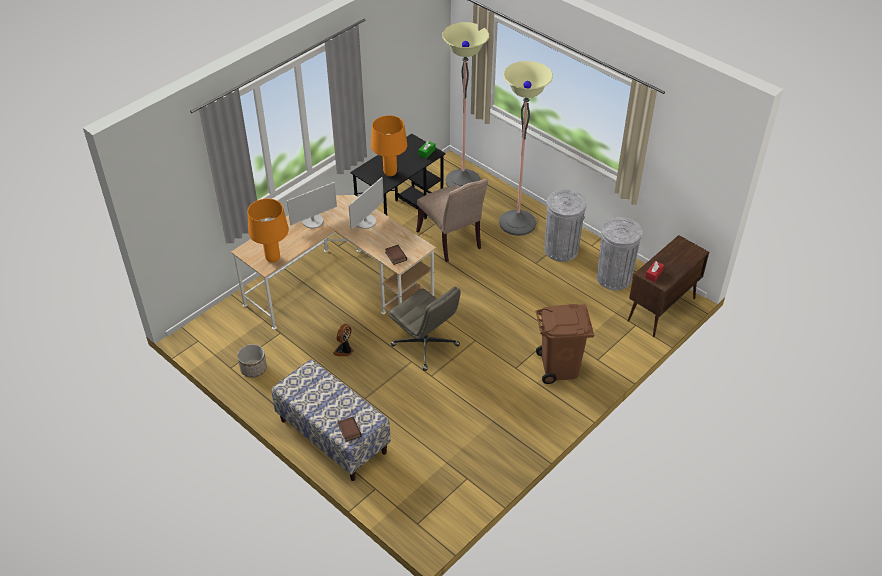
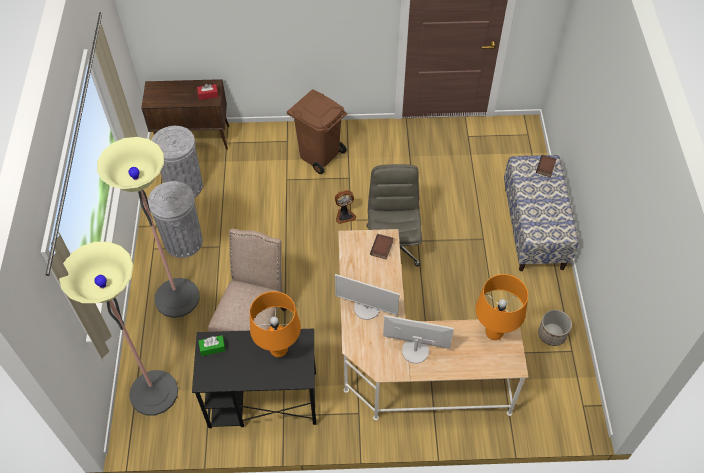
camera: 135 degrees left, 10 degrees up
(344, 350) = (461, 291): fan -> fan (344, 215)
(365, 221) = (367, 308): monitor -> monitor turned 150 degrees counterclockwise

